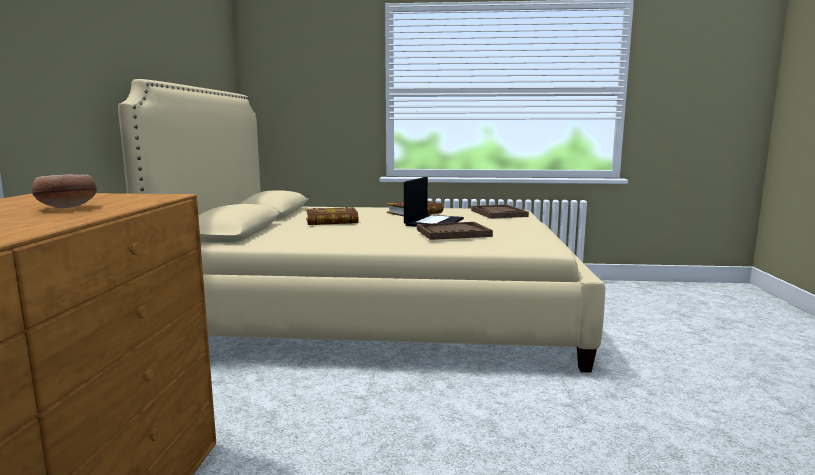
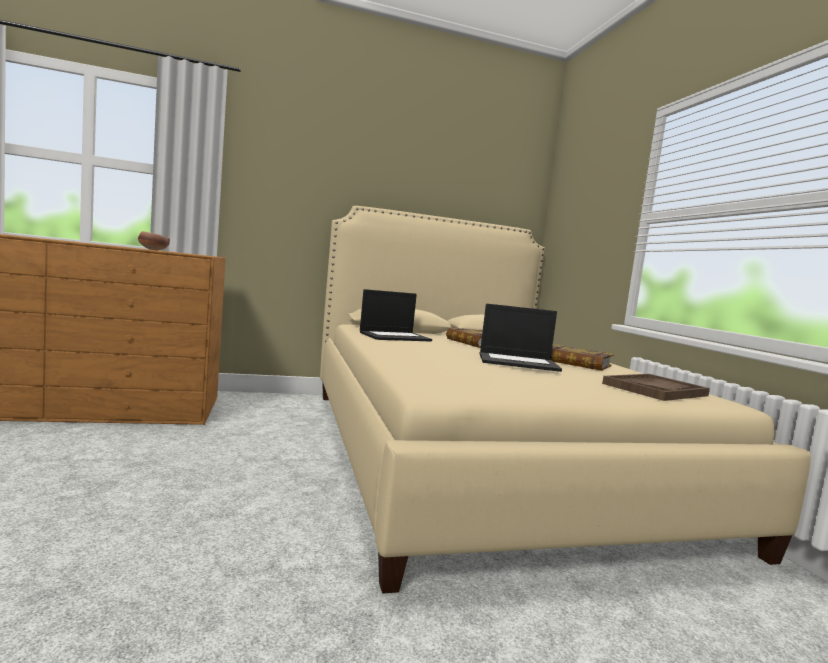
camera: 70 degrees right, 5 degrees down
(303, 237) = (395, 336): none -> laptop
(453, 233) = (454, 362): brown tray -> none

